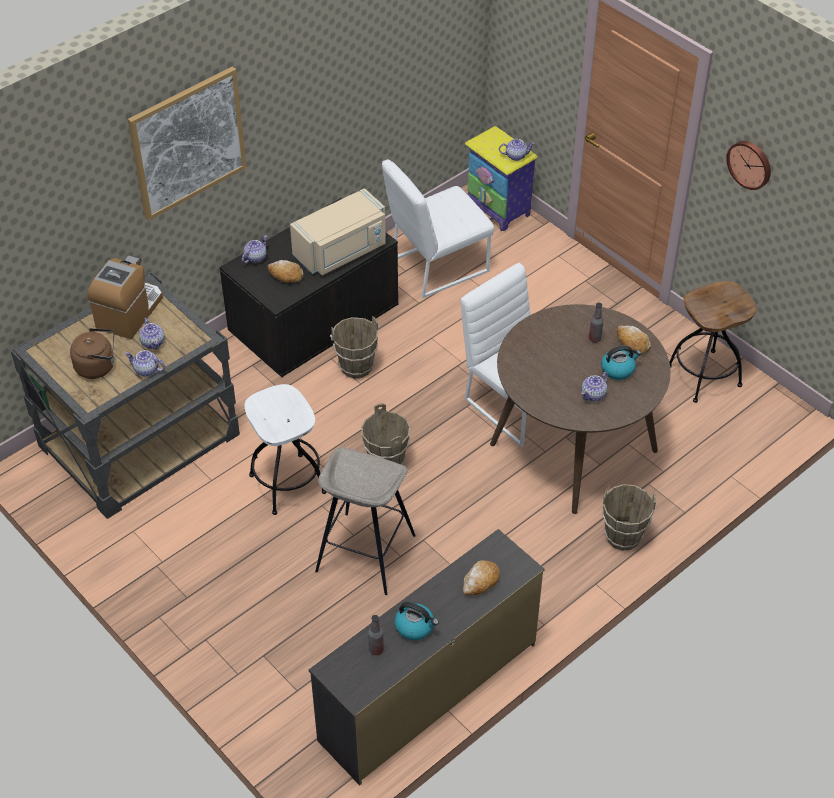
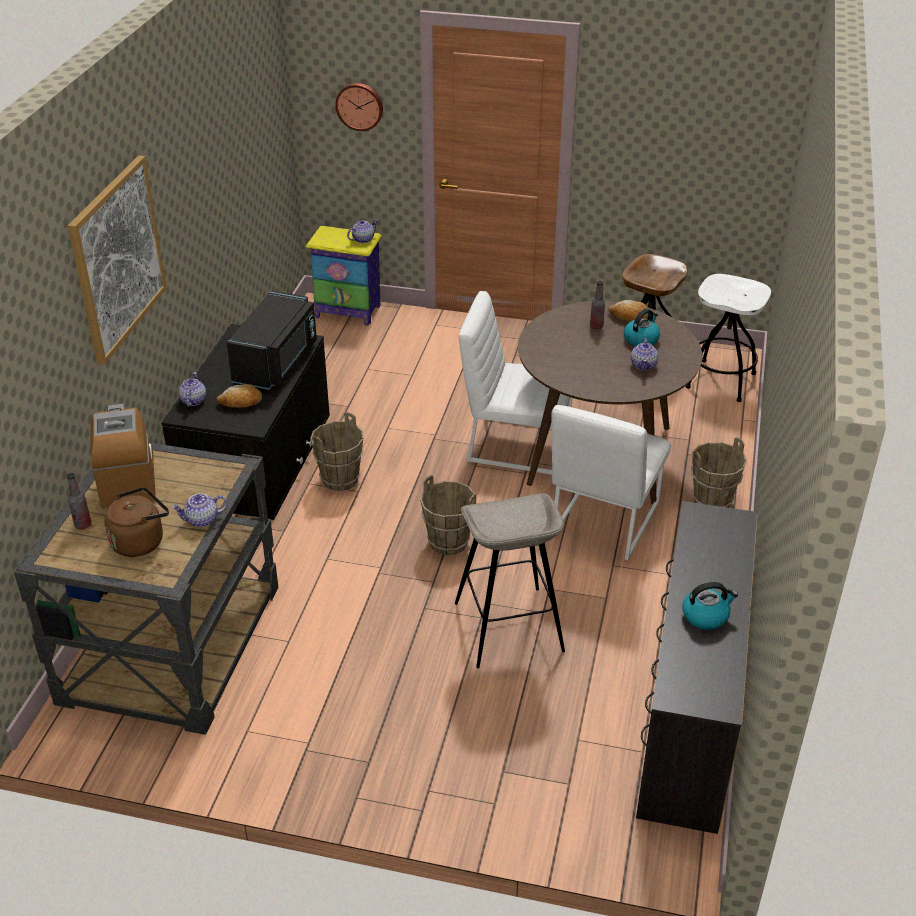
camera: 35 degrees left, 10 degrees down
(153, 342) = (183, 493): teapot -> none
(288, 484) = (371, 606): white stool -> white stool (721, 380)
(342, 251) = (277, 362): beige microwave -> black microwave
(376, 649) = (694, 655): bottle -> bottle (83, 525)
(436, 266) = (335, 372): white chair -> white chair (603, 521)
(480, 582) = (718, 549): bread -> none
(750, 164) = (642, 123): wall clock -> wall clock (360, 106)

